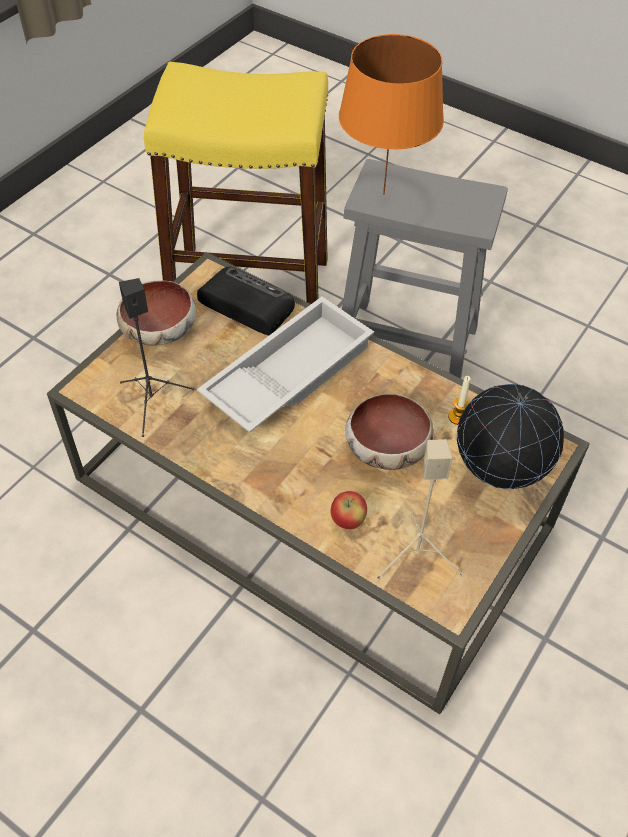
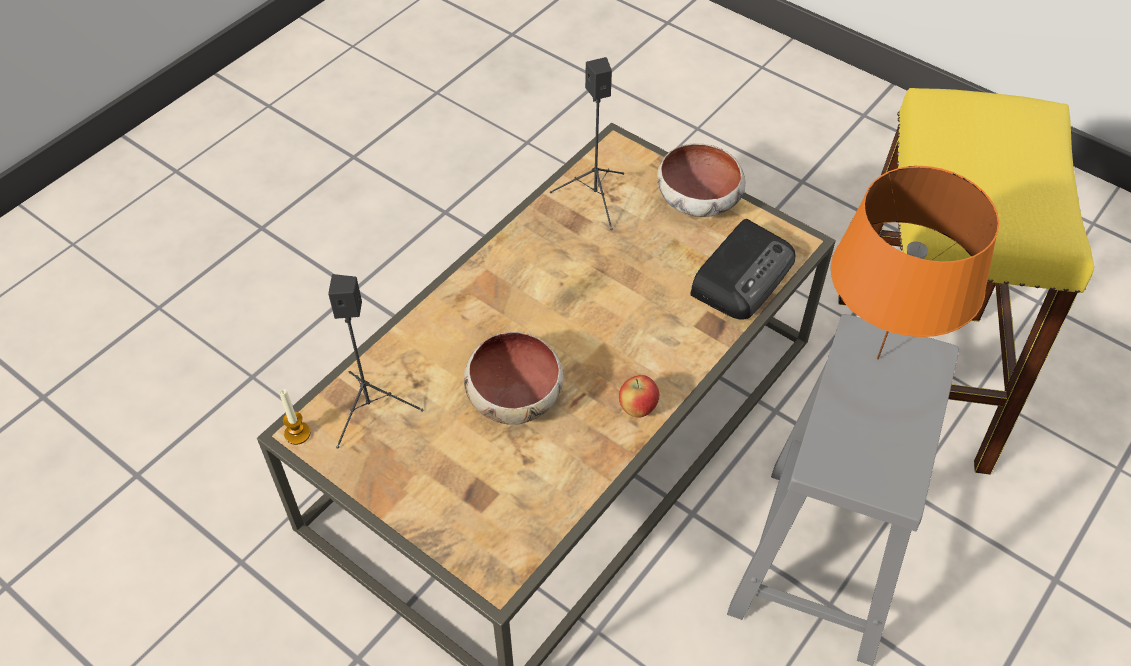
camera: 95 degrees right, 0 degrees up
(287, 373) = (632, 310): white tray -> none
(348, 520) = (423, 353): apple -> apple (637, 409)
(418, 555) = (369, 410): beige speaker -> black speaker
(458, 417) = (556, 476): candle -> candle (297, 434)
(498, 475) = (463, 505): globe -> none

